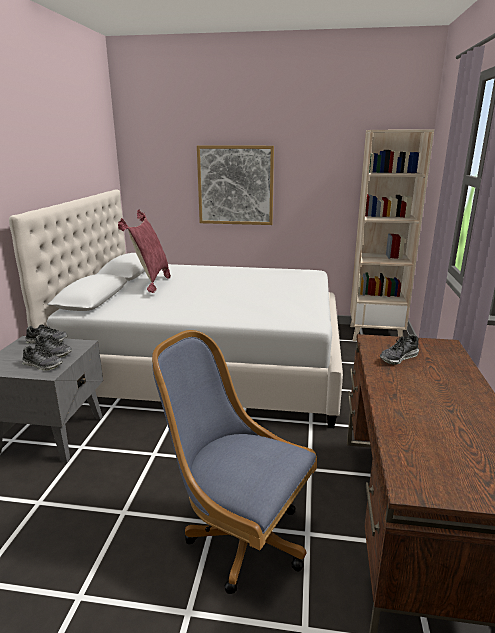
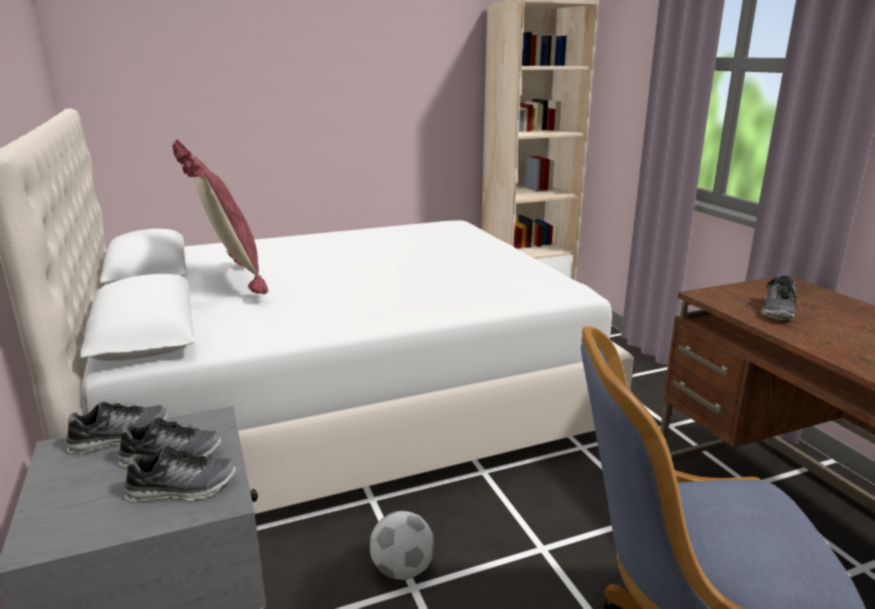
camera: 30 degrees left, 0 degrees up
(157, 445) = (403, 570): none -> football
(235, 185) = (293, 95): picture -> none

